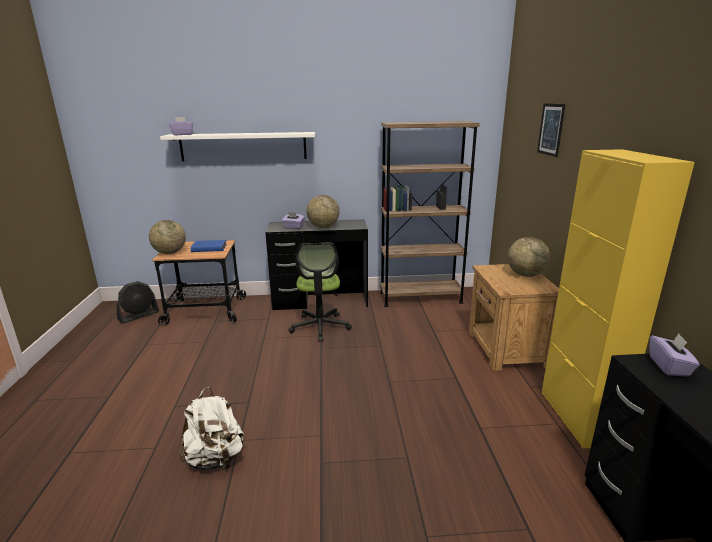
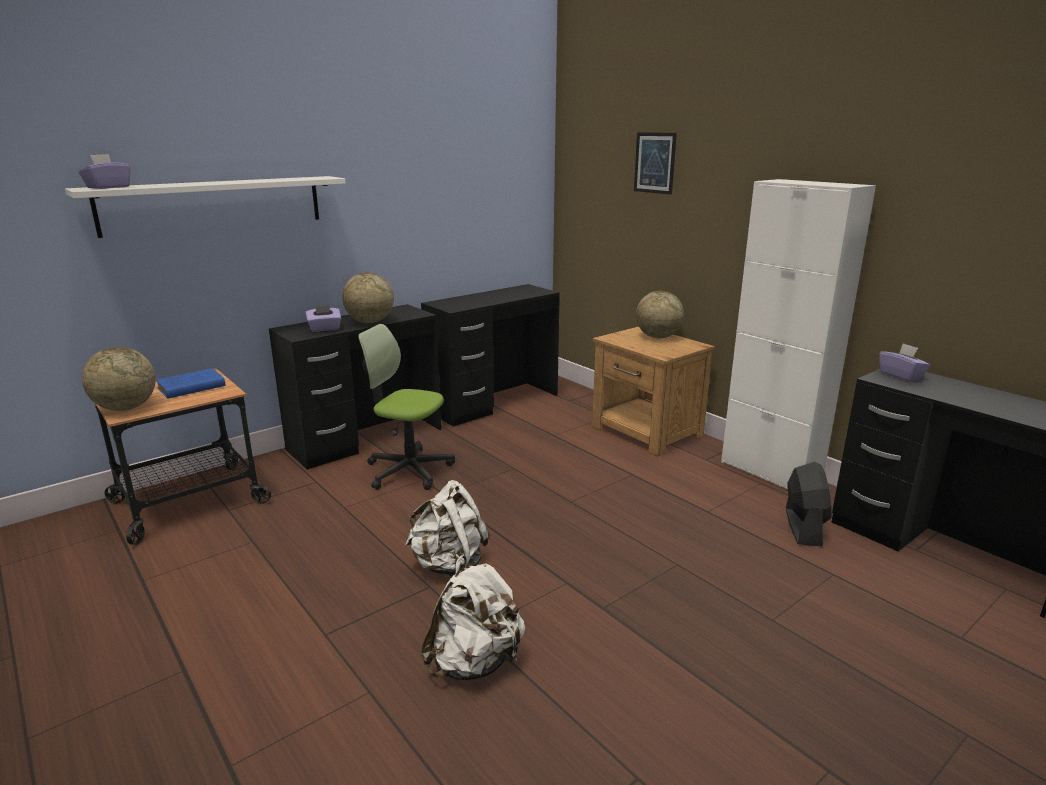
camera: 35 degrees left, 0 degrees up
(139, 315) = (57, 546): black fan -> black fan (803, 527)
(272, 394) = (449, 565): none -> white backpack
(320, 327) = (409, 470): office chair -> office chair turned 150 degrees clockwise
(420, 297) = (494, 403): brown bookcase -> black desk
(577, 417) = (770, 472): yellow cabinet -> white cabinet

